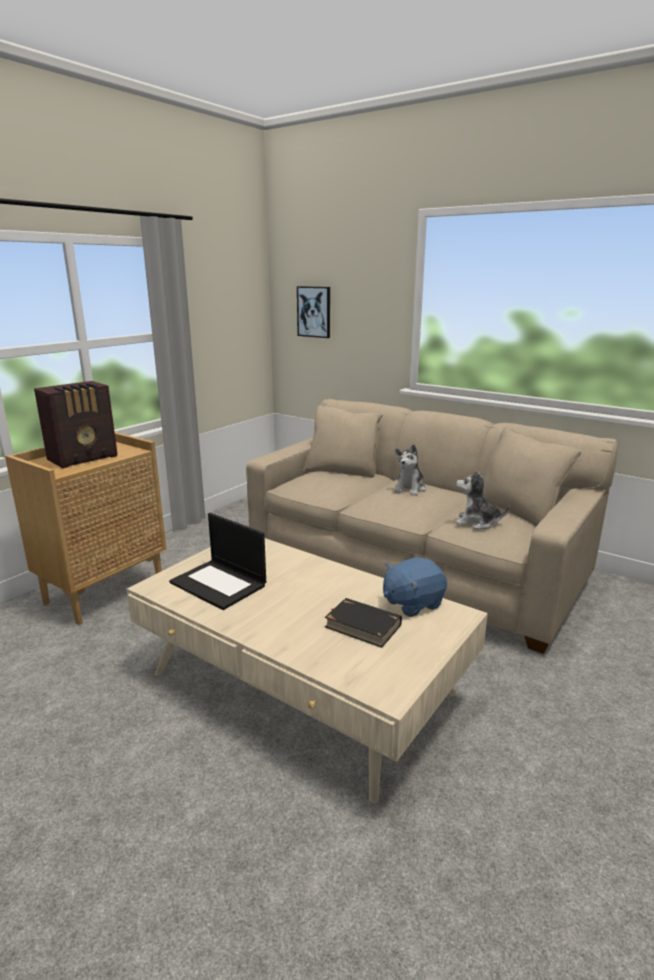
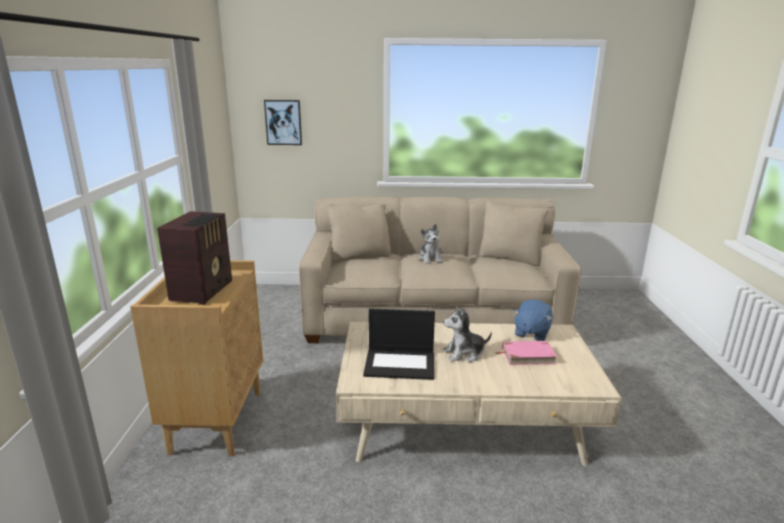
camera: 35 degrees left, 0 degrees up
(363, 626) = (528, 356): black book -> pink book
(477, 522) = (503, 271): plush toy -> plush toy (464, 354)

